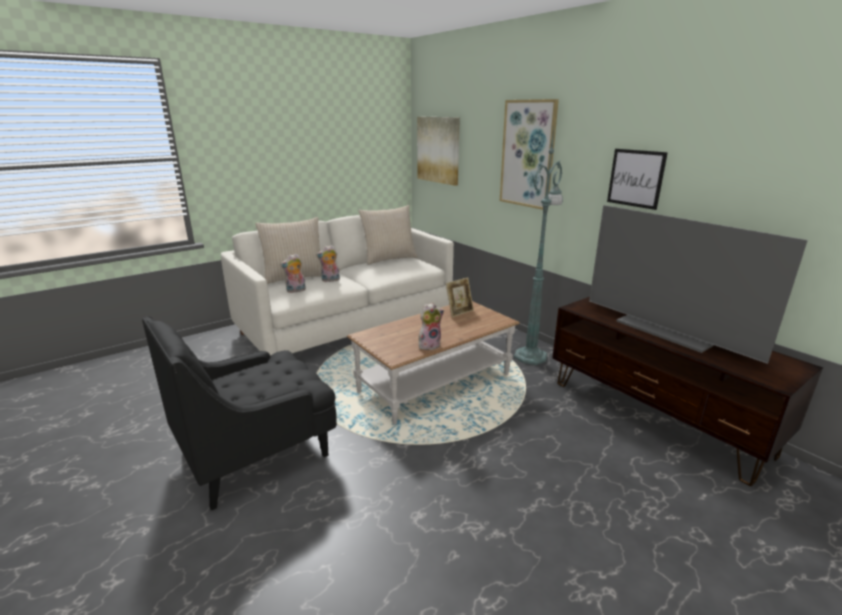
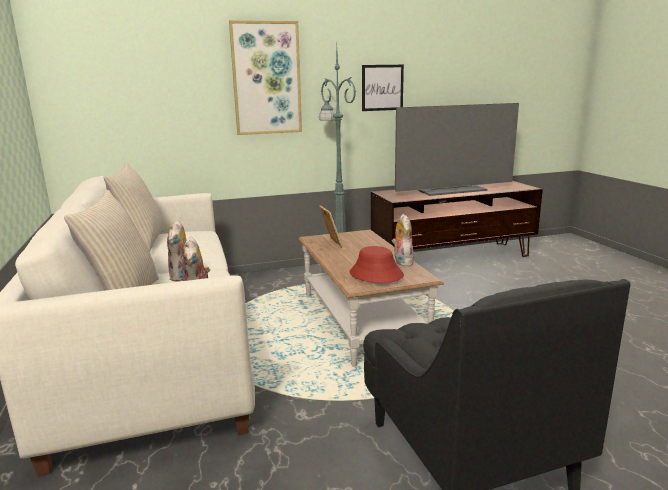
camera: 70 degrees left, 5 degrees down
(392, 338) = (375, 274): none -> red hat
(438, 150) = (104, 87): picture -> none

